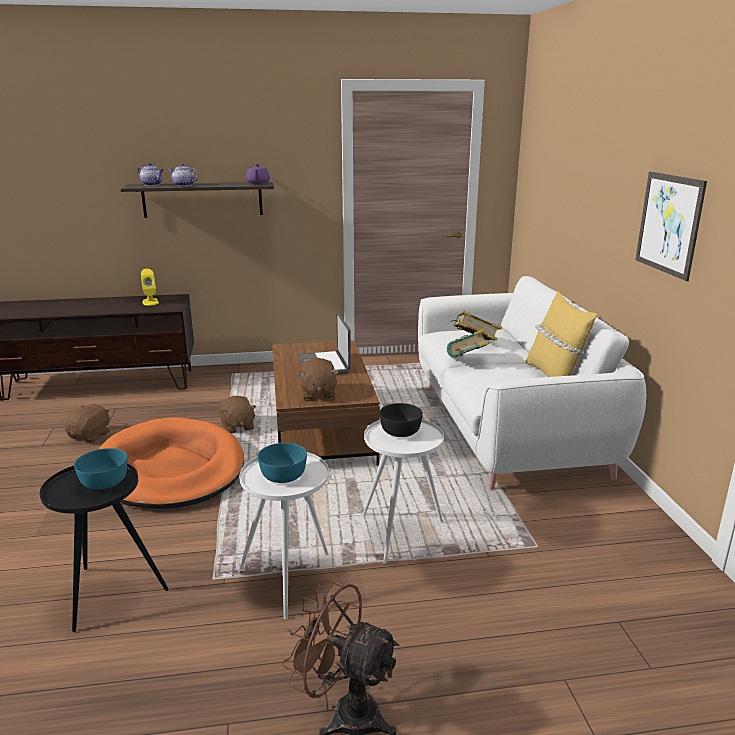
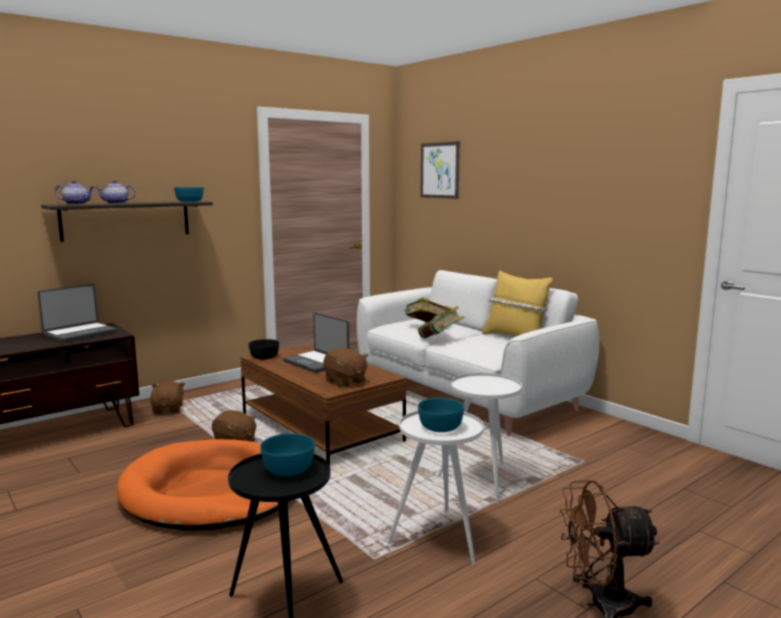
camera: 30 degrees left, 10 degrees down
(91, 436) = (71, 487): brown plush toy -> brown plush toy (168, 409)
(150, 302) = (80, 333): yellow speaker -> laptop
(258, 183) = (190, 201): purple teapot -> turquoise bowl
(400, 431) = (477, 383): black bowl -> black bowl (264, 357)
(669, 224) = (593, 205): picture -> picture (439, 170)

